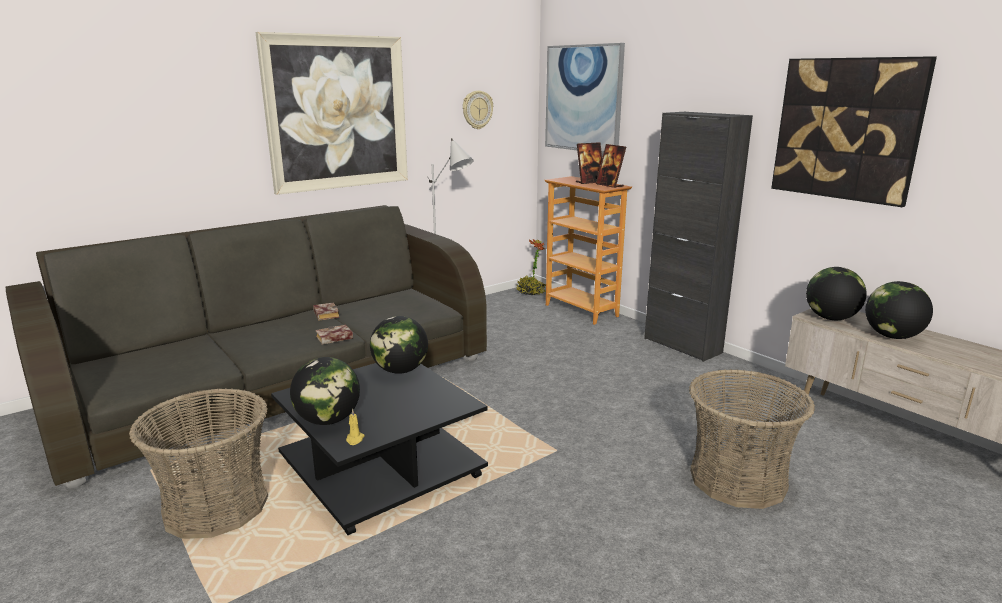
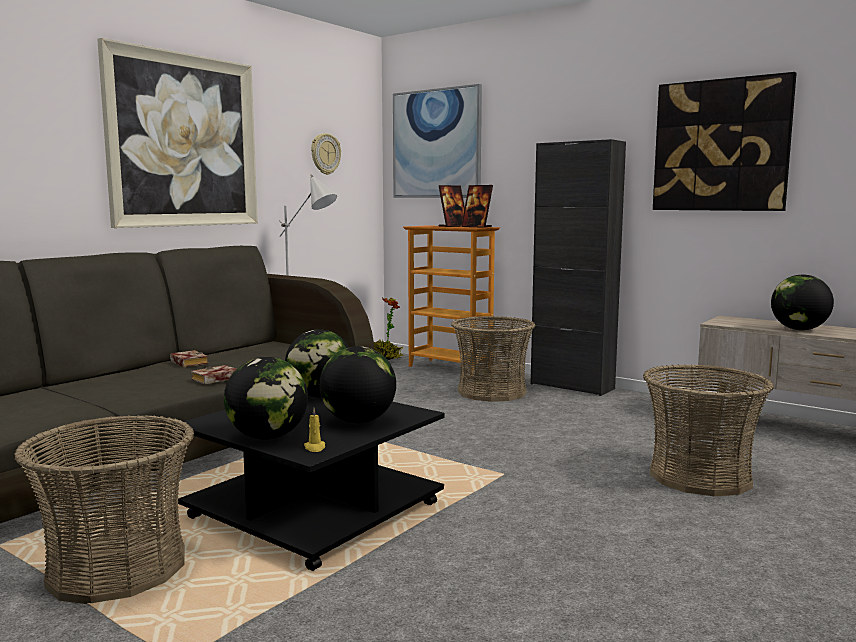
camera: 15 degrees left, 10 degrees down
(602, 346) = (492, 392): none -> basket
(831, 318) = (735, 323): globe -> globe (358, 421)

